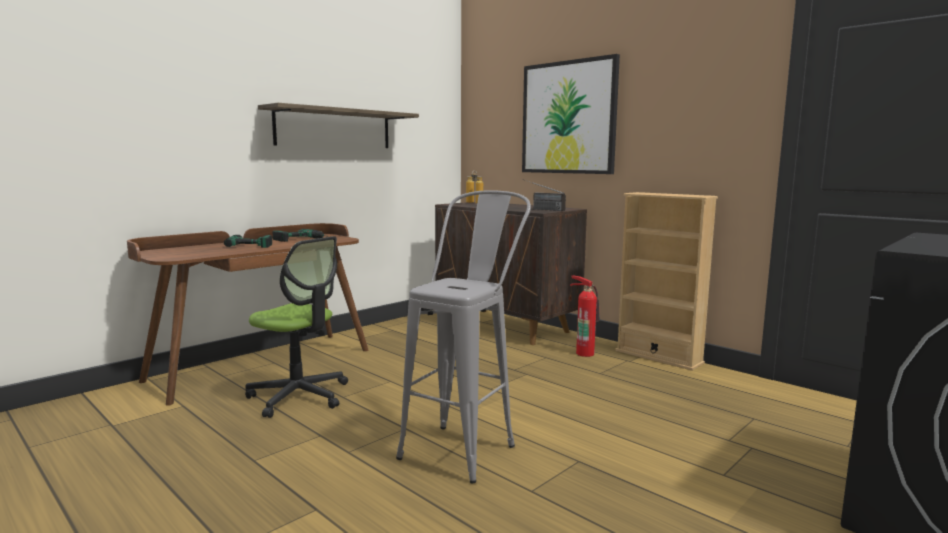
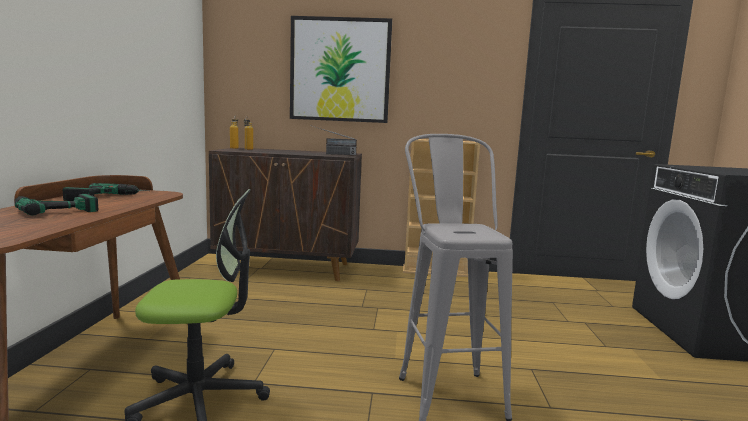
camera: 40 degrees left, 0 degrees up
(334, 128) = (106, 54): shelf -> none
(585, 353) = (386, 279): fire extinguisher -> none

